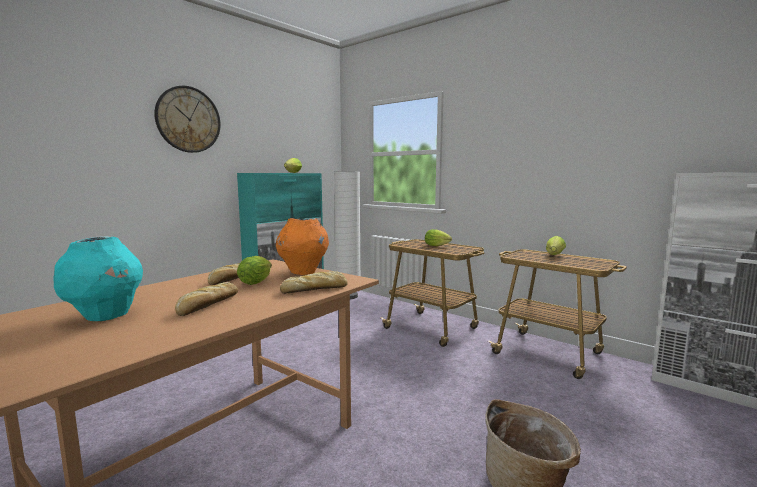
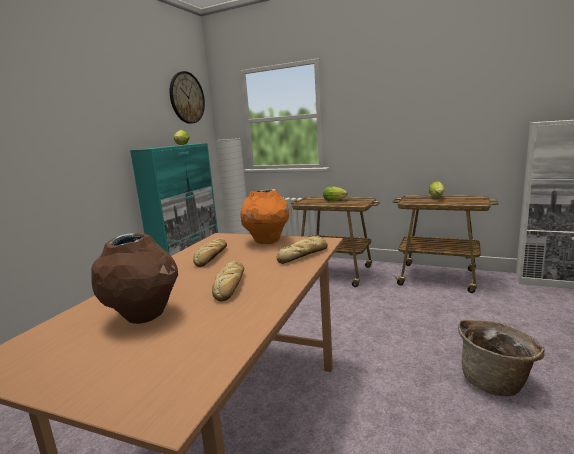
camera: 15 degrees left, 5 degrees up
(105, 316) = (144, 316): turquoise vase -> brown vase
(188, 119) = (76, 97): wall clock -> wall clock (187, 98)
(257, 282) = (239, 256): lettuce -> none

